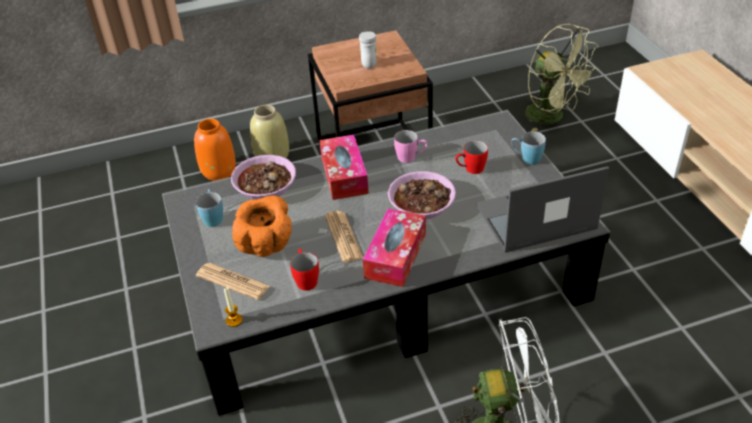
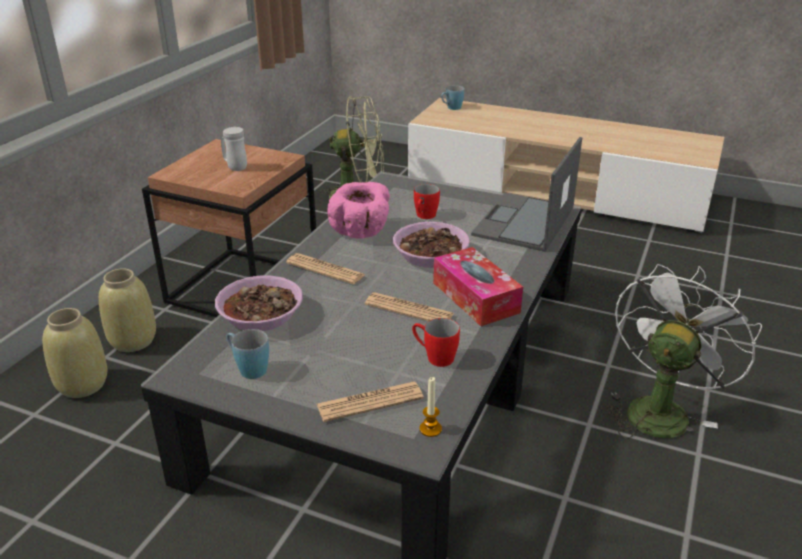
camera: 50 degrees left, 10 degrees down
(219, 171) = (82, 384): orange vase -> beige vase
(267, 244) = (348, 355): orange bowl -> none
(344, 175) = (325, 269): tissue box -> newspaper
(411, 157) = (361, 231): pink mug -> pink bowl
(526, 158) = (452, 192): blue mug -> blue mug (451, 108)

